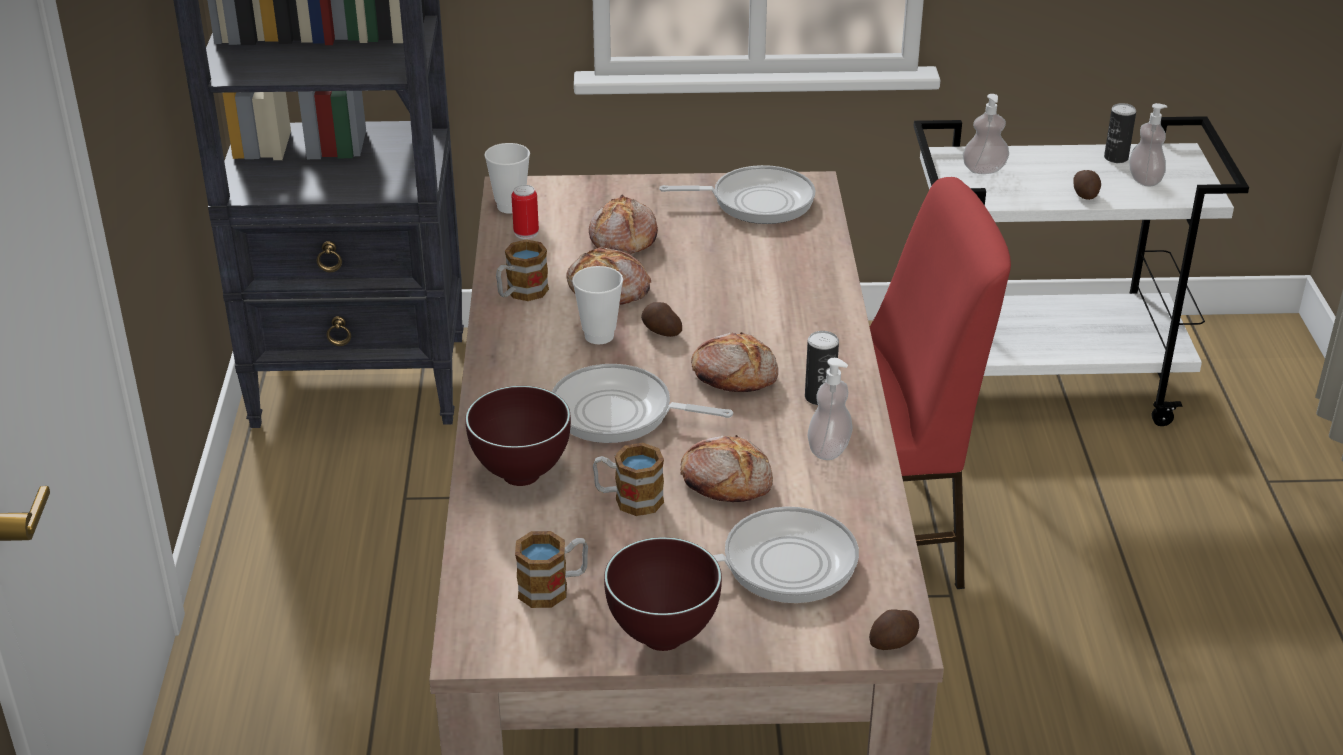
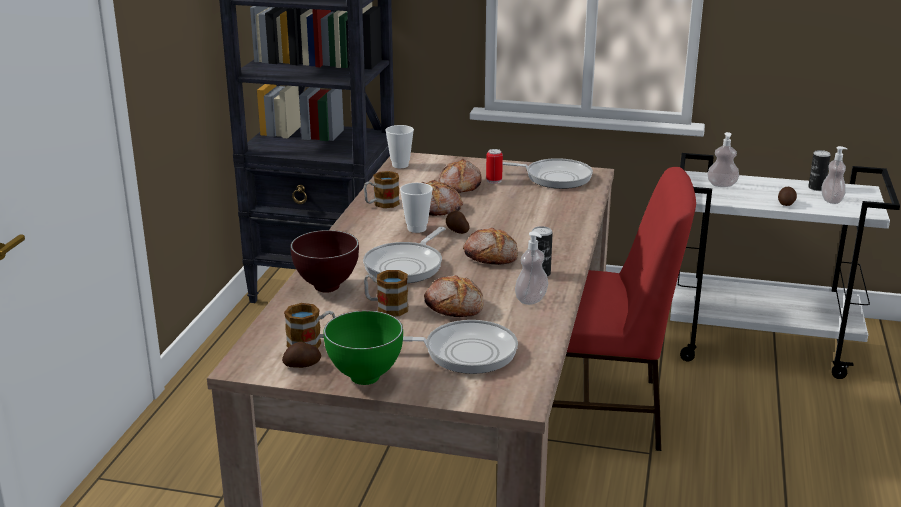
camera: 15 degrees right, 10 degrees down
(526, 233) = (402, 178): can -> can (494, 180)
(619, 413) = (406, 266): frying pan -> frying pan turned 90 degrees counterclockwise
(663, 636) = (366, 377): brown bowl -> green bowl
(894, 642) = (518, 403): potato -> potato (302, 365)

